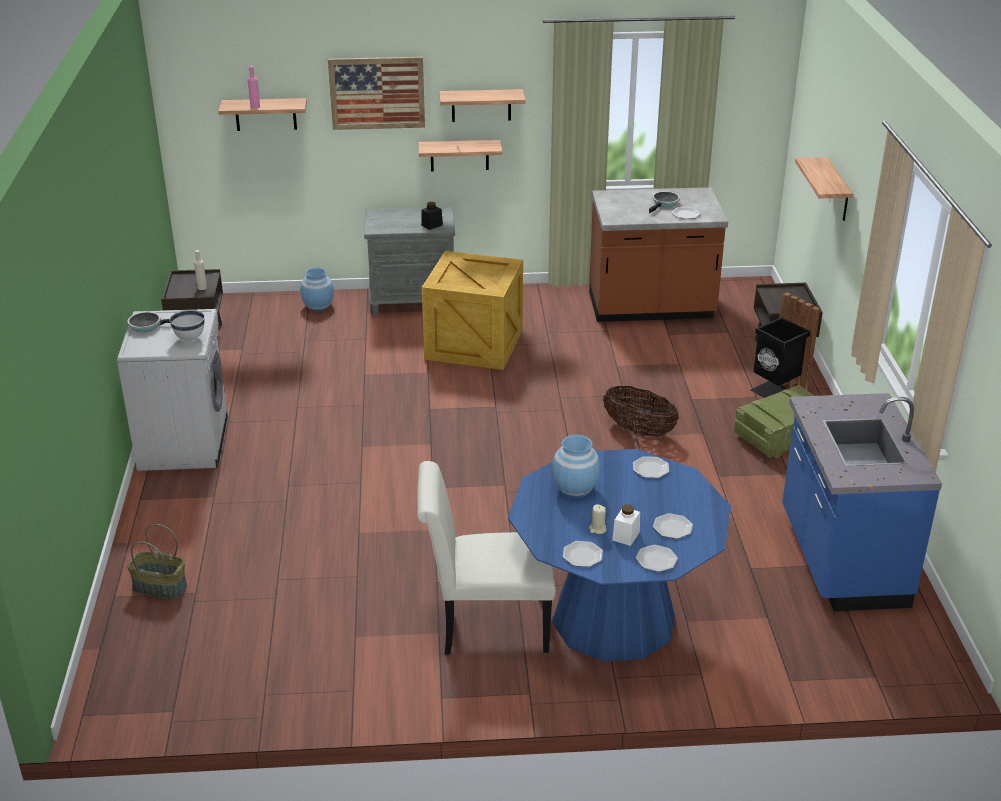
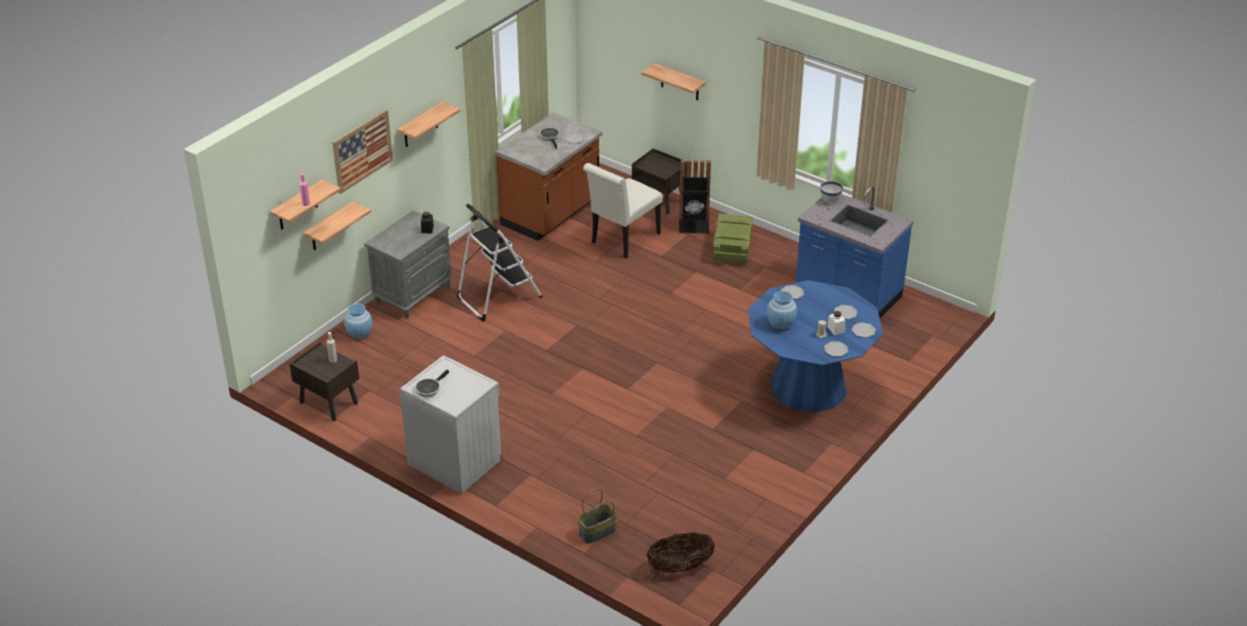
camera: 50 degrees left, 5 degrees up
(189, 338) = (469, 379): white bowl -> white bowl (830, 200)
(459, 155) = (411, 169): shelf -> shelf (329, 227)
(473, 343) = (497, 297): crate -> step ladder
(486, 626) = (767, 430): white chair -> white chair (622, 240)
(639, 430) = (666, 290): basket -> basket (680, 567)

